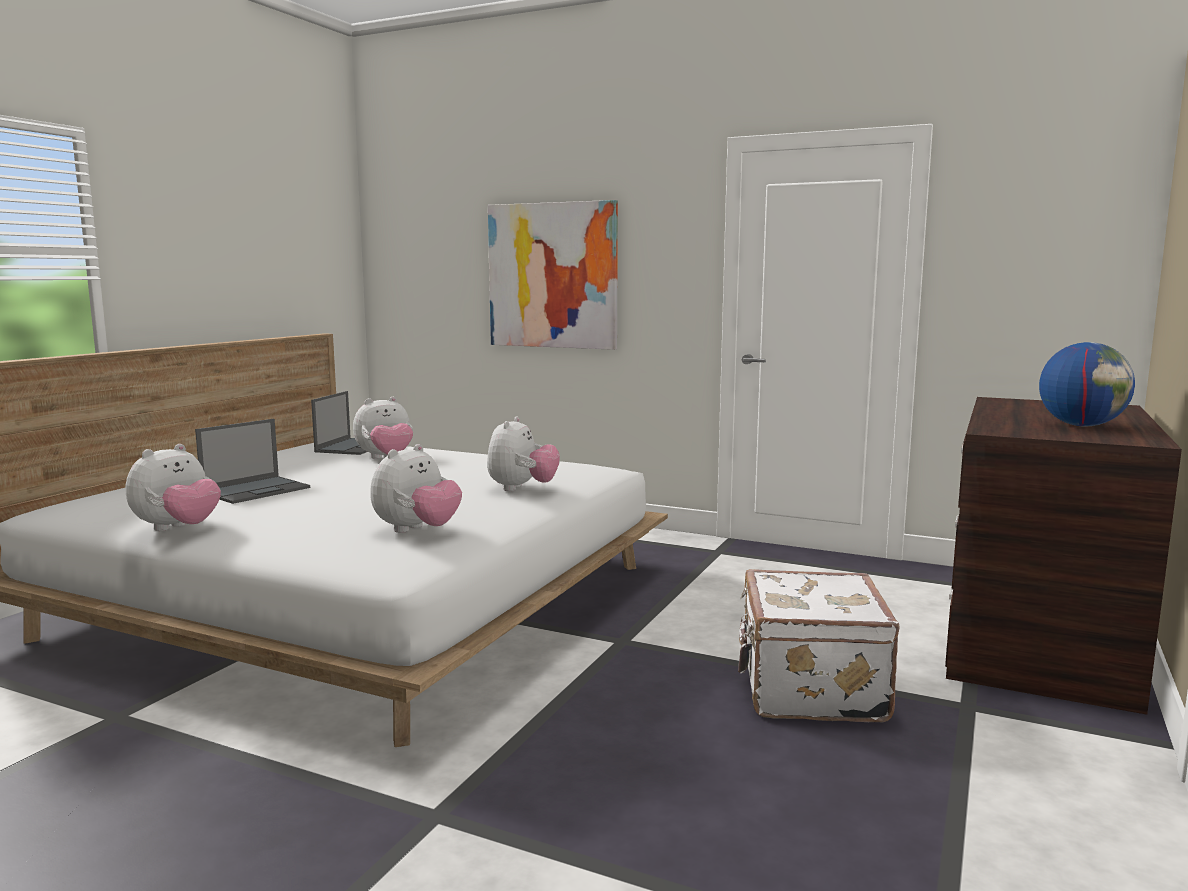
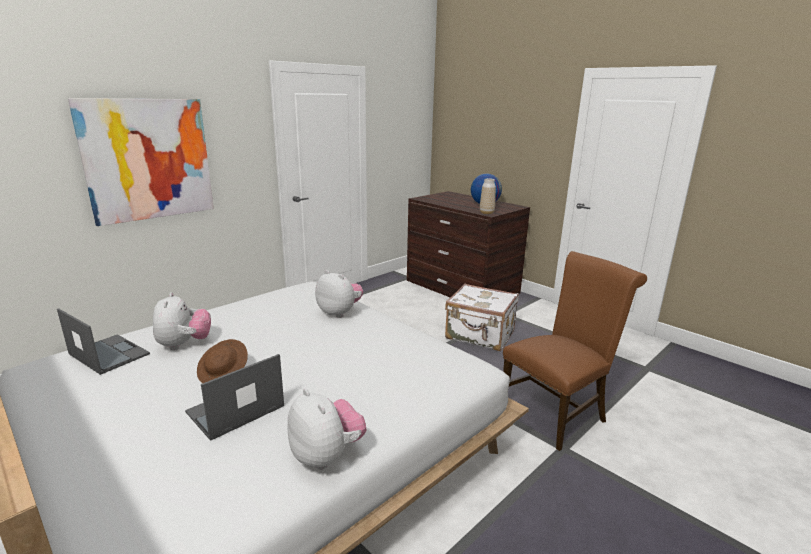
camera: 70 degrees left, 10 degrees up
(257, 490) = (234, 410): laptop -> laptop turned 105 degrees counterclockwise
(328, 477) = (224, 373): none -> brown hat
(417, 530) = (412, 354): plush toy -> none
(560, 802) = (556, 412): none -> brown chair
(996, 430) = (486, 213): none -> vase

